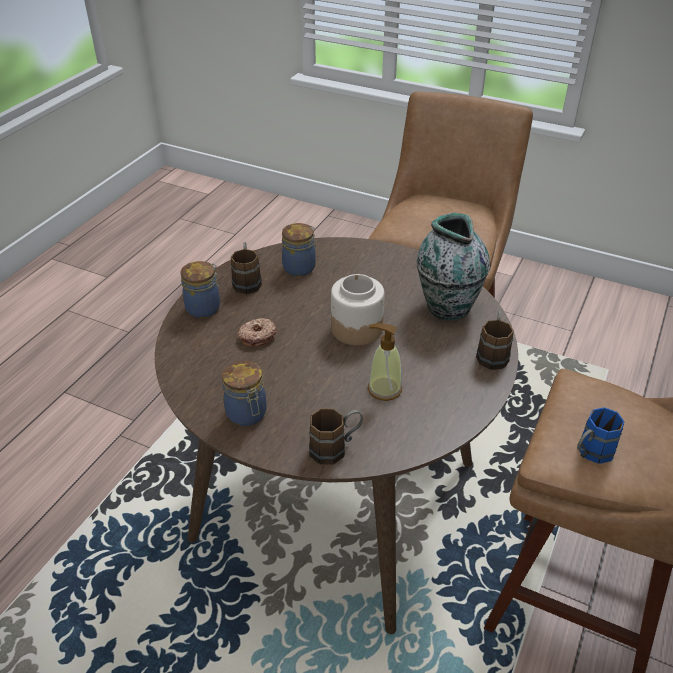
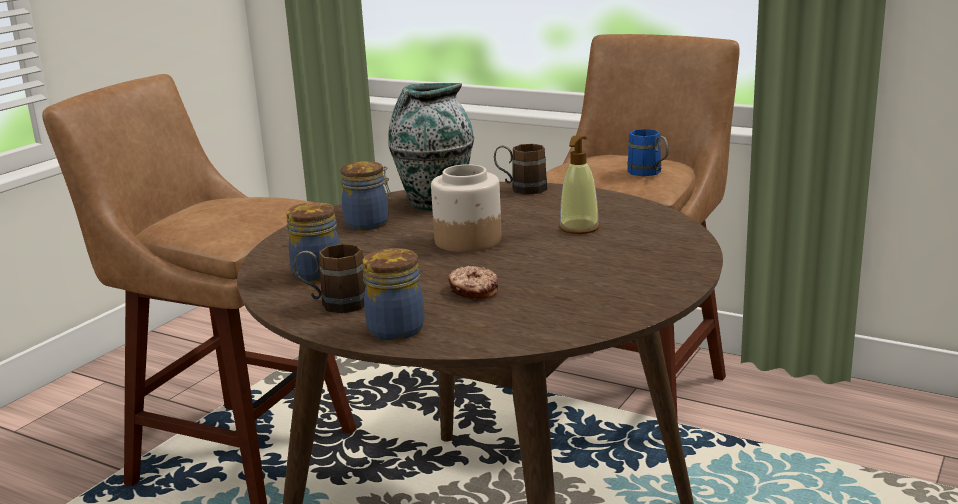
camera: 85 degrees left, 20 degrees down
(247, 414) = (631, 289): jar -> jar (369, 224)
(335, 448) = (676, 246): brown mug -> none

